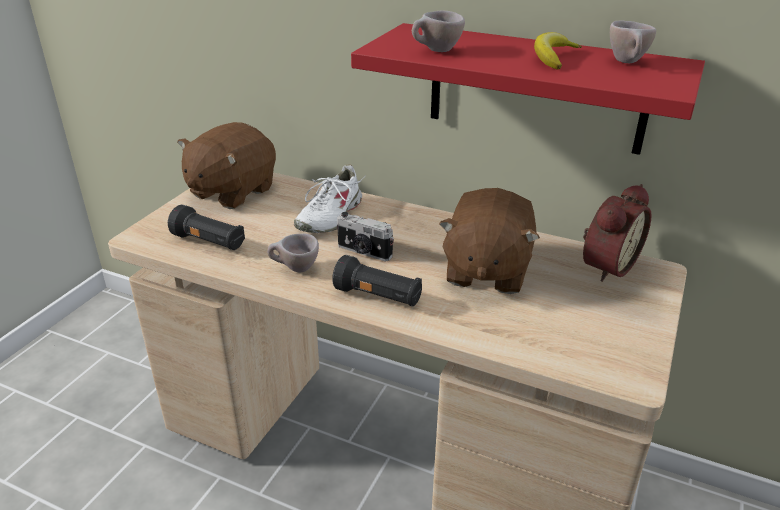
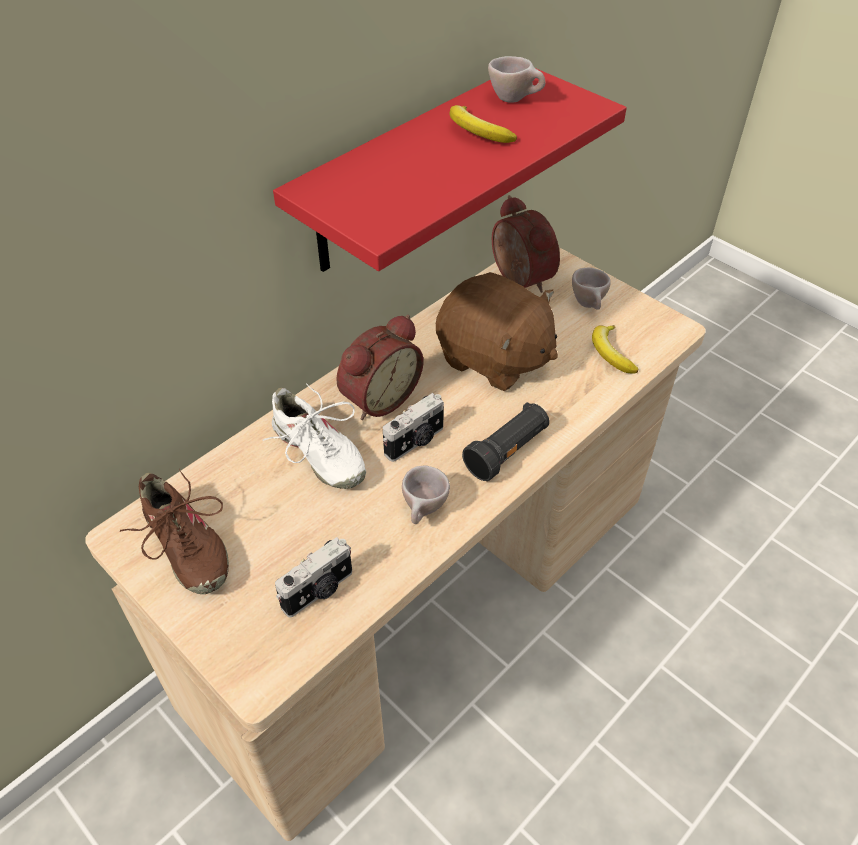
camera: 70 degrees left, 15 degrees up
(209, 242) = (319, 591): black flashlight -> camera
(231, 192) = (185, 547): brown plush toy -> brown shoe
(400, 227) = (378, 397): none -> alarm clock
(436, 51) = (414, 194): beige cup -> beige cup (589, 305)
(551, 338) = (610, 353): none -> banana

